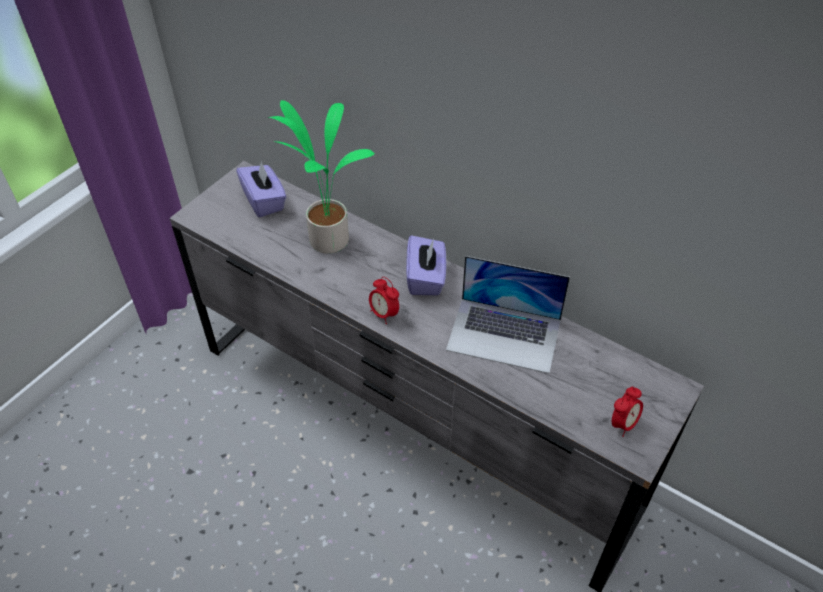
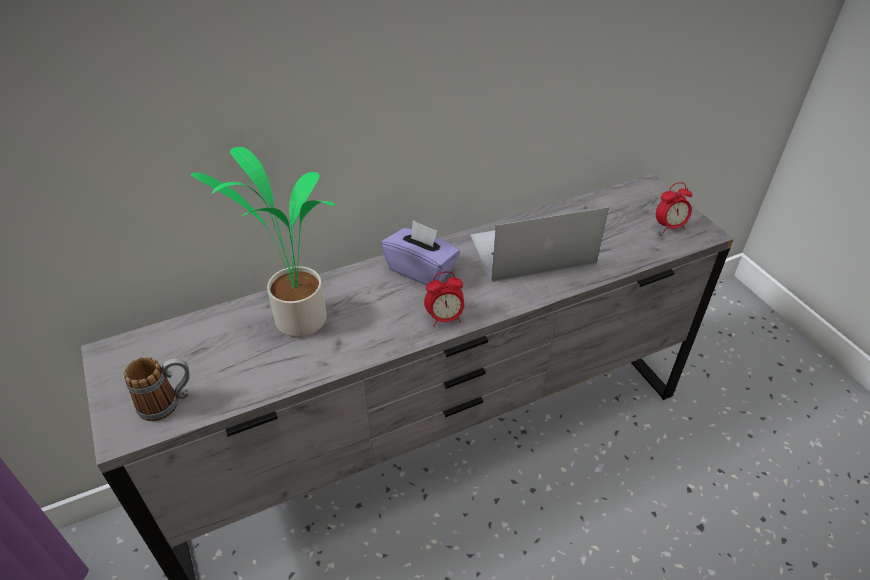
camera: 60 degrees left, 5 degrees down
(224, 220) = (168, 403): none -> mug
(264, 201) = (177, 352): purple tissue box -> none
(504, 334) = (531, 249): laptop -> laptop turned 150 degrees counterclockwise
(623, 424) = (669, 227): alarm clock -> alarm clock turned 90 degrees clockwise

